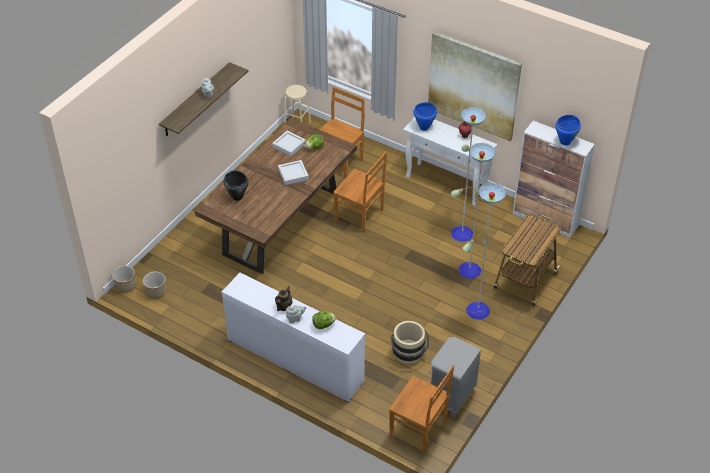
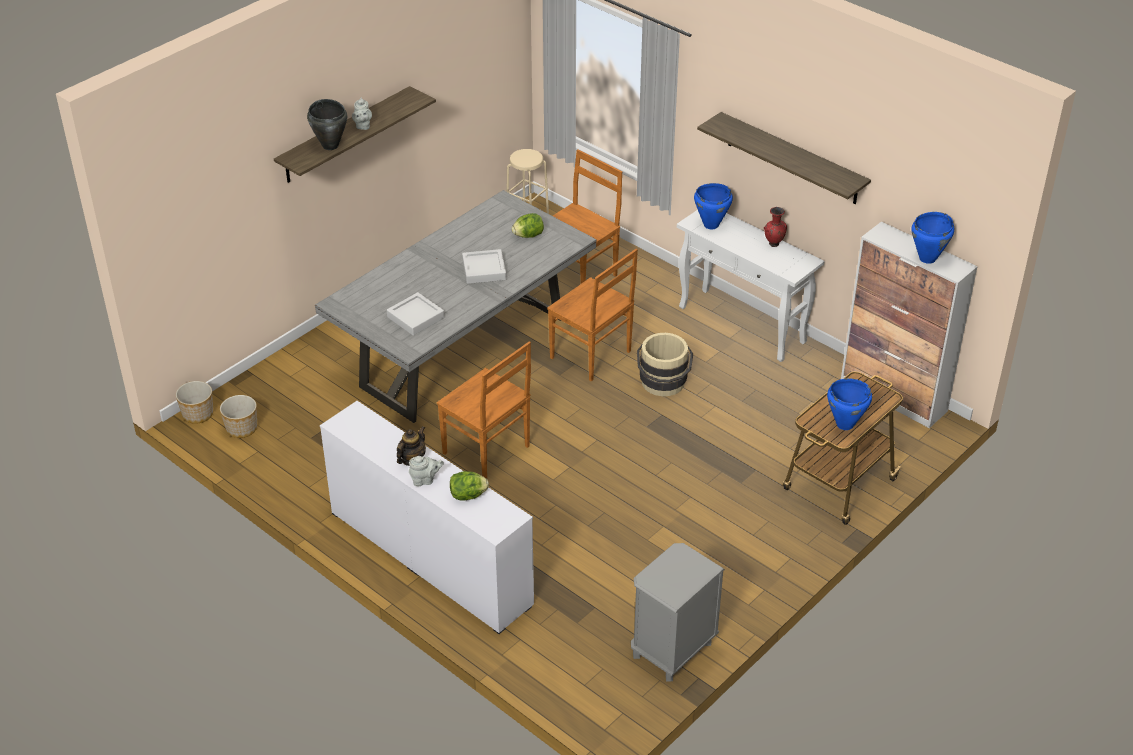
camera: 10 degrees right, 5 degrees down
(237, 197) = (387, 292): black cooking pot -> black cooking pot (330, 145)
(281, 223) = (463, 352): brown dining table -> grey dining table
(289, 145) = (489, 228): grey tray -> grey tray (415, 317)
(408, 354) = (618, 573): beige bucket -> beige bucket (663, 385)
(419, 430) = (606, 694): brown chair -> brown chair (488, 451)
(467, 270) = (747, 456): floor lamp -> none
(473, 85) = (792, 159): picture -> shelf
(530, 249) = (844, 424): none -> blue cooking pot

